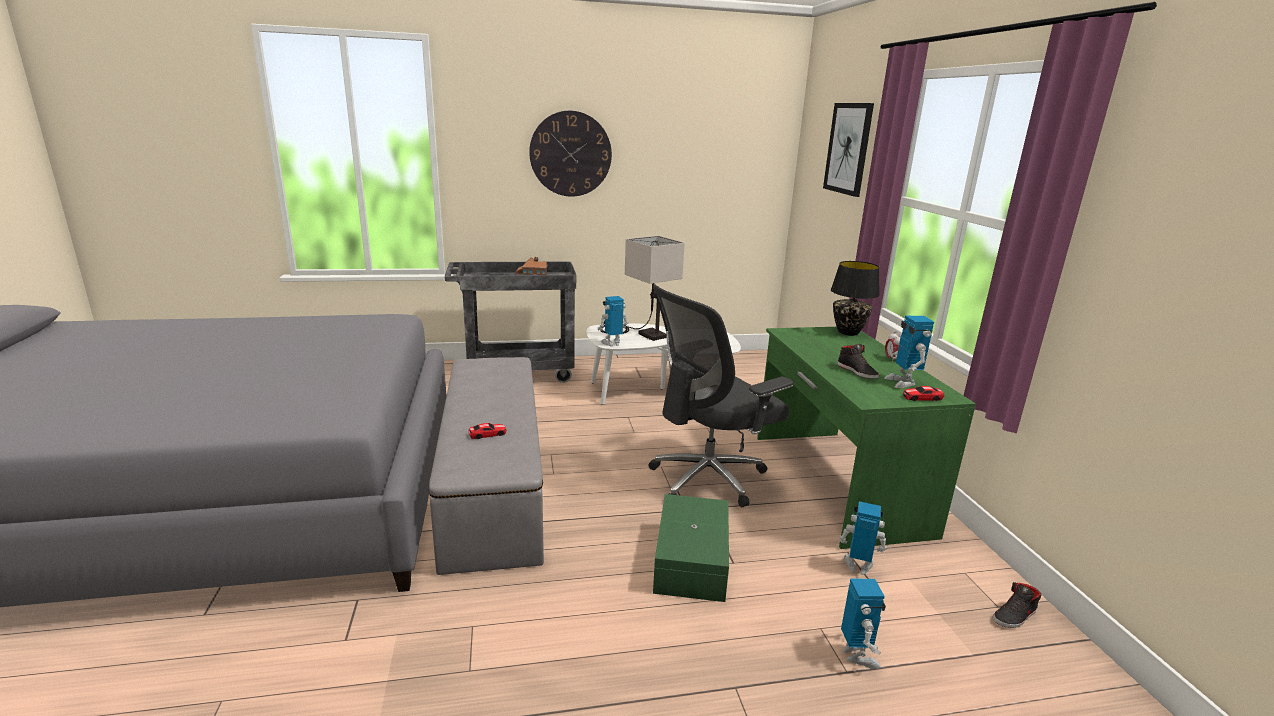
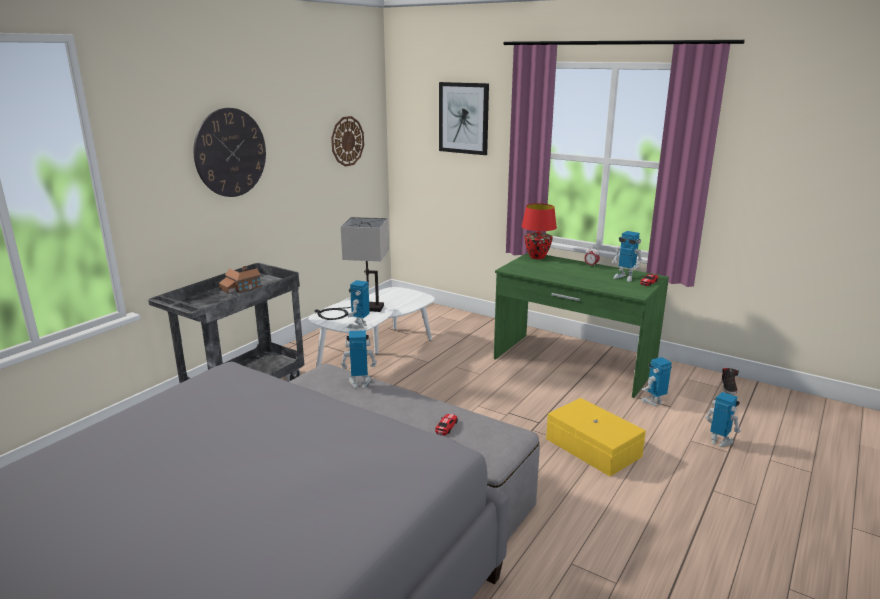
camera: 45 degrees left, 0 degrees up
(510, 378) = (360, 384): none -> toy robot
(689, 561) = (592, 448): green storage box -> yellow storage box
(708, 478) = (515, 397): office chair -> none
(728, 165) = (347, 141): none -> wall clock
(848, 332) = (537, 257): black table lamp -> red table lamp
(857, 371) = (596, 279): black shoe -> none

